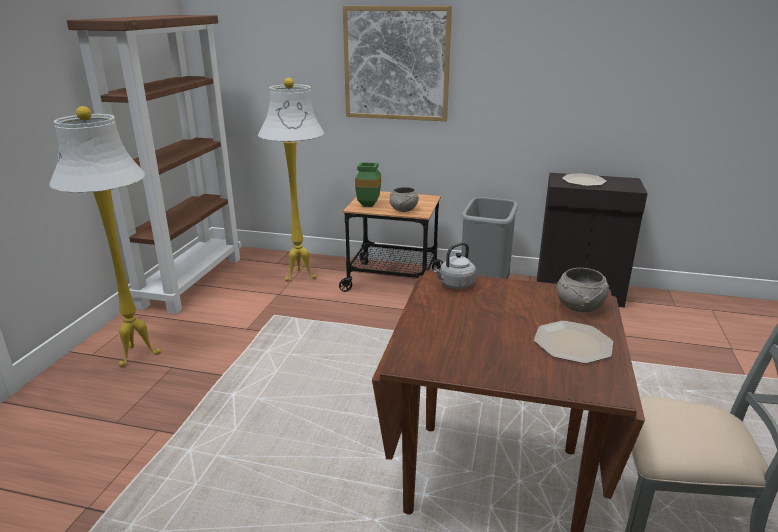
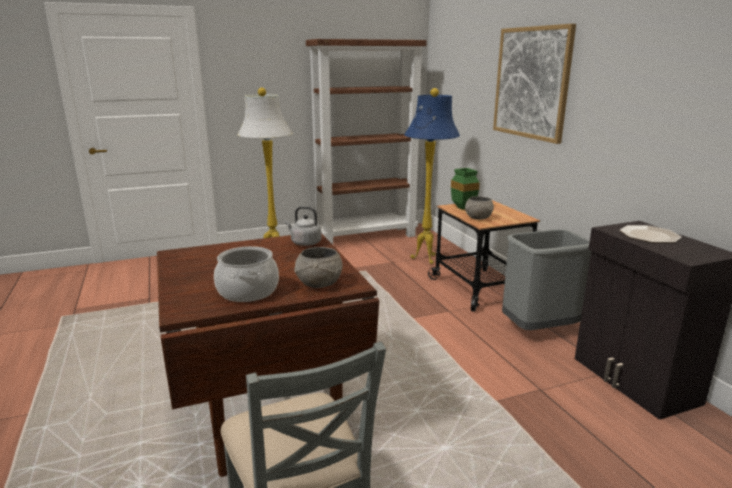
camera: 55 degrees right, 5 degrees down
(301, 276) = (426, 259): white floor lamp -> blue floor lamp
(573, 343) = (248, 291): plate -> cooking pot

